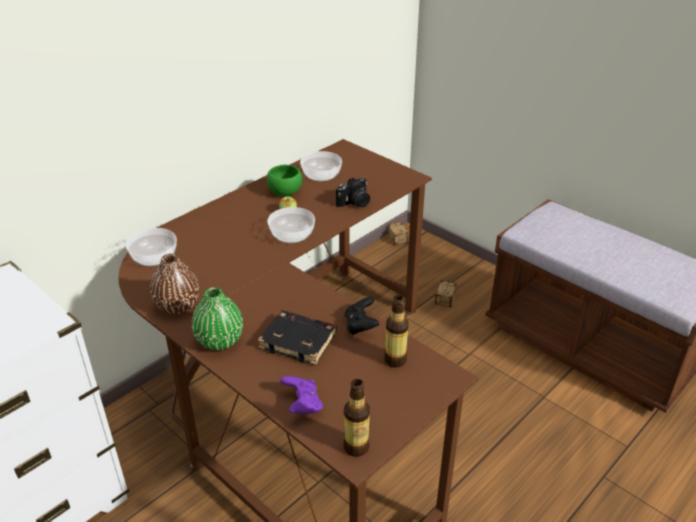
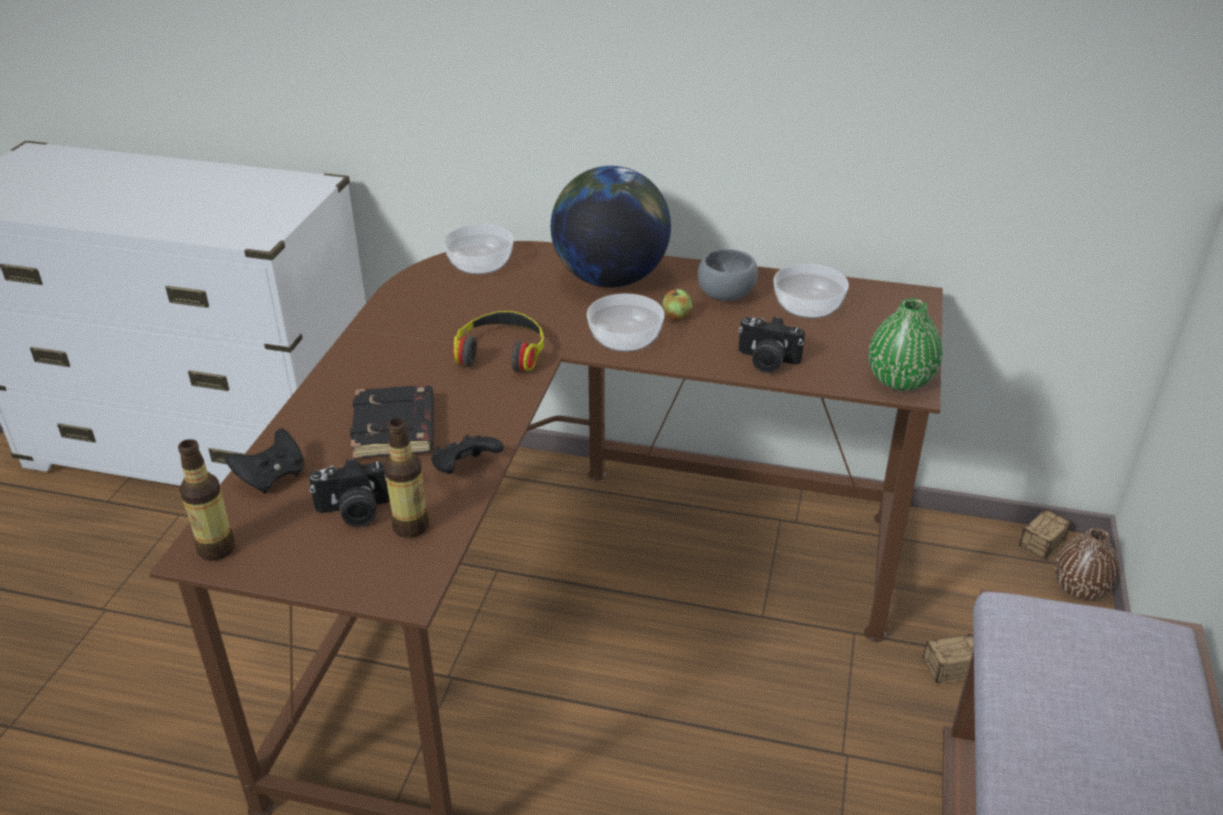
camera: 60 degrees right, 0 degrees up
(178, 305) = (400, 317): brown vase -> brown vase (1080, 588)
(219, 341) = (355, 370): green vase -> green vase (900, 380)
(227, 219) = (610, 278): none -> globe
(259, 279) = (501, 351): none -> headphones
(285, 191) = (727, 295): green bowl -> grey bowl
(302, 405) = (272, 477): purple game controller -> black game controller
(365, 378) = (355, 511): none -> camera

